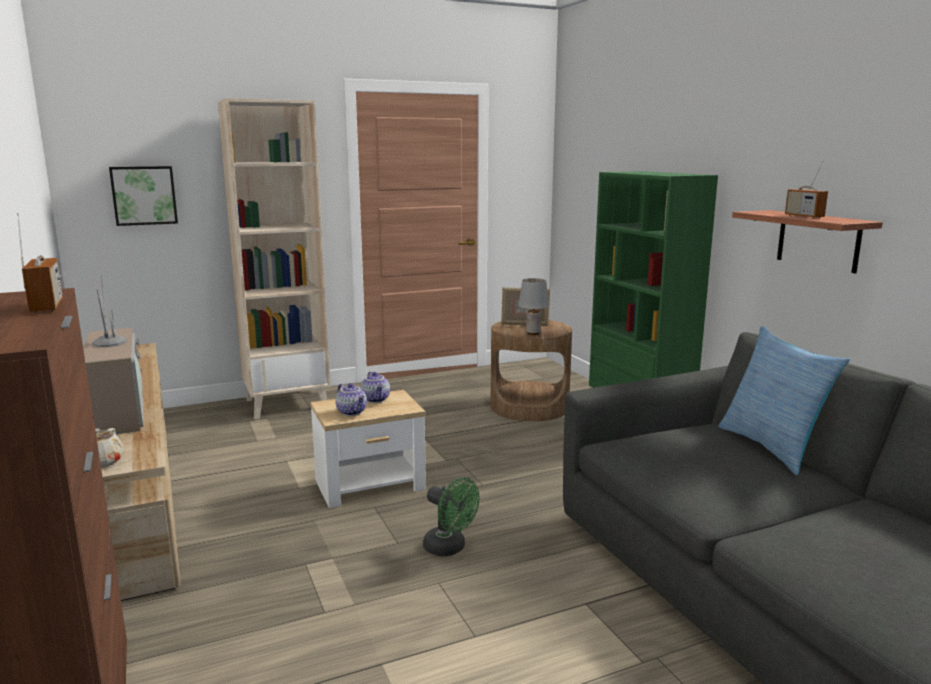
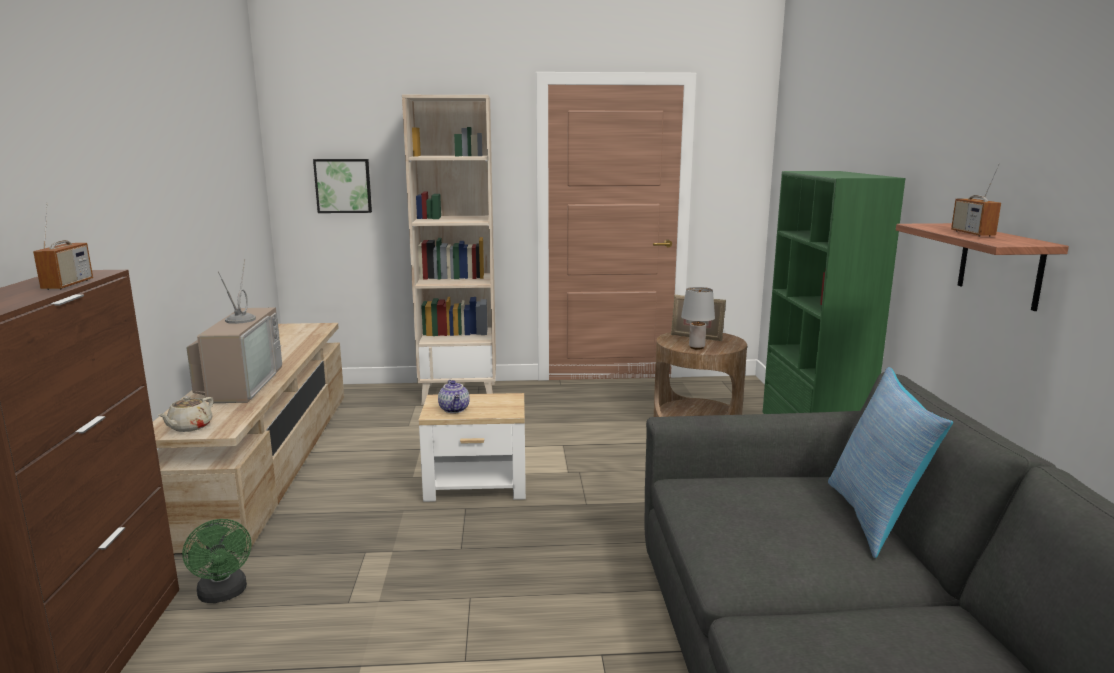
camera: 20 degrees right, 0 degrees up
(376, 399) = (488, 400): teapot -> none
(450, 548) = (506, 564): green fan -> green fan (223, 594)

